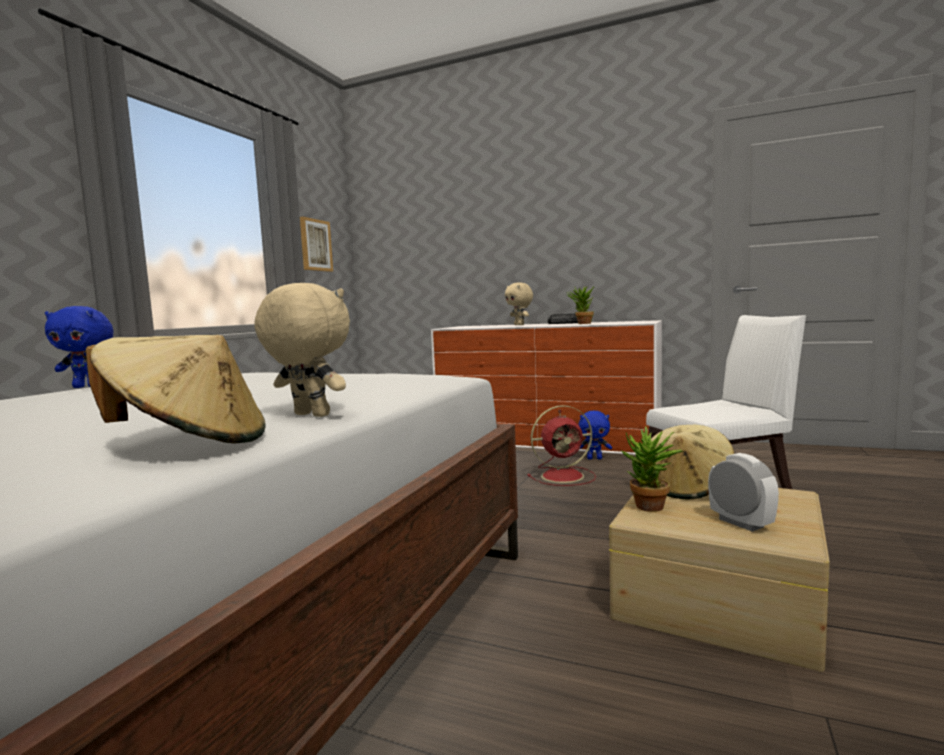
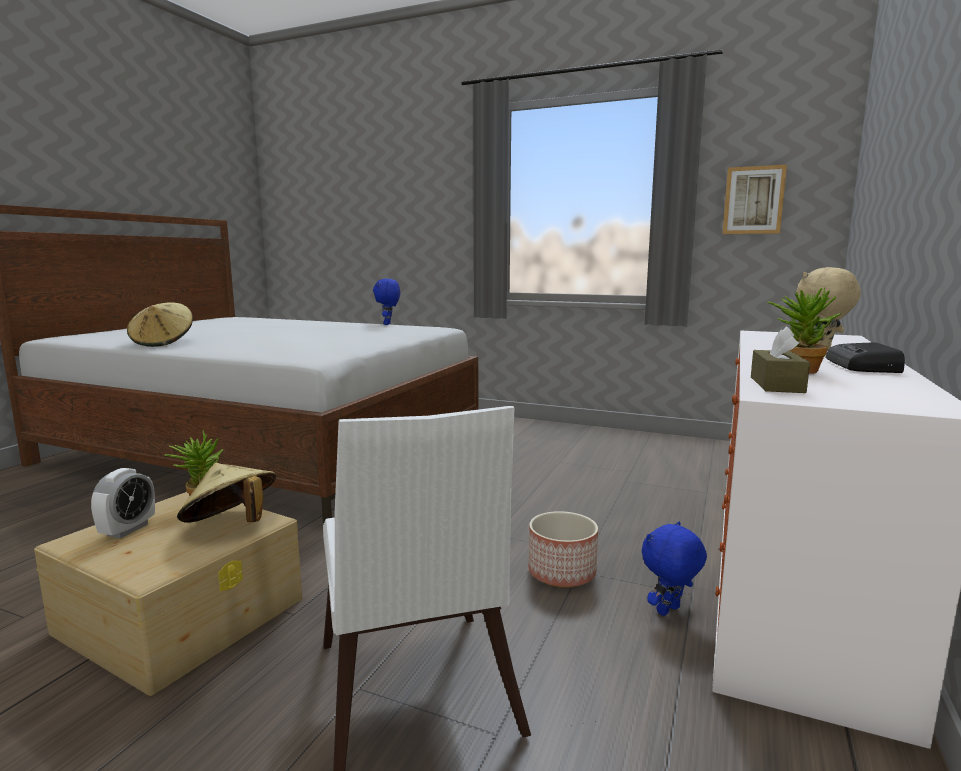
camera: 90 degrees right, 5 degrees up
(309, 415) = (196, 348): beige plush toy -> none
(564, 476) = (562, 573): red fan -> planter
(594, 458) = (669, 611): blue plush toy -> blue plush toy turned 45 degrees clockwise
(621, 323) = (776, 385): none -> brown tissue box
(741, 523) = (128, 530): alarm clock -> alarm clock turned 45 degrees counterclockwise

